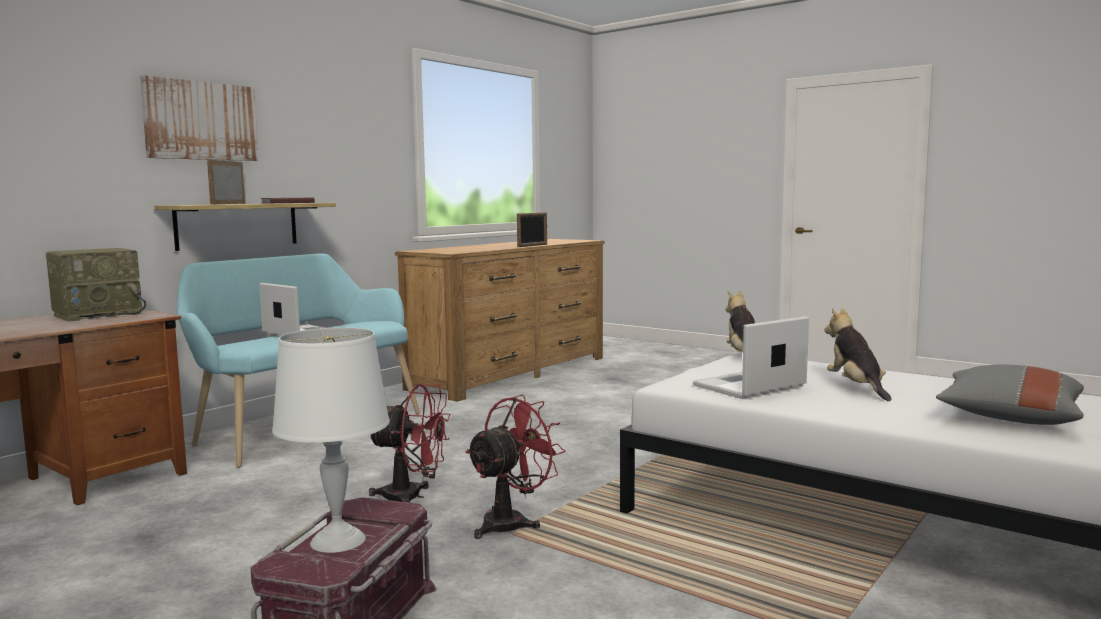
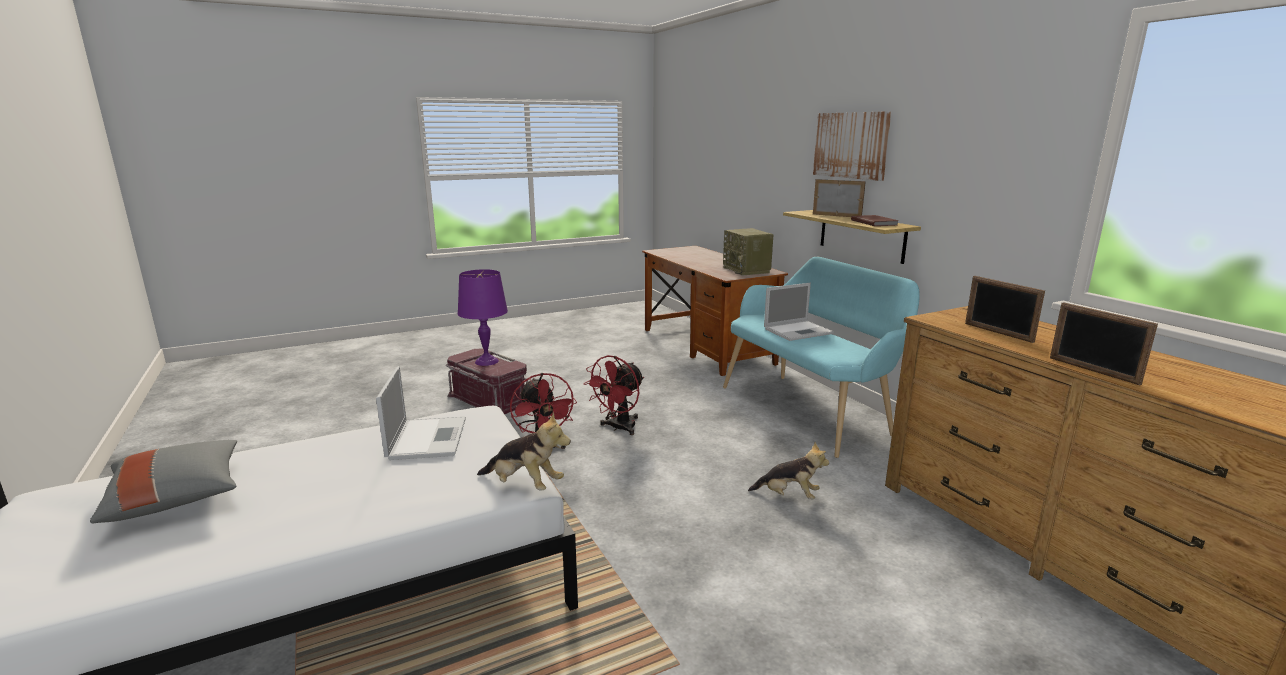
camera: 115 degrees right, 10 degrees up
(337, 540) = (487, 361): white table lamp -> purple table lamp
(474, 249) = (997, 332): none -> picture frame
(856, 388) = (341, 480): plush toy -> plush toy (788, 496)

